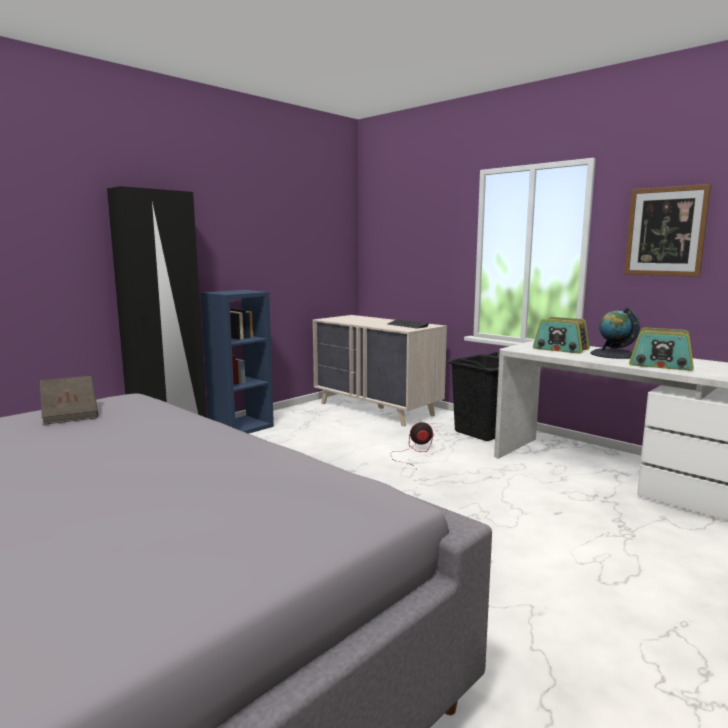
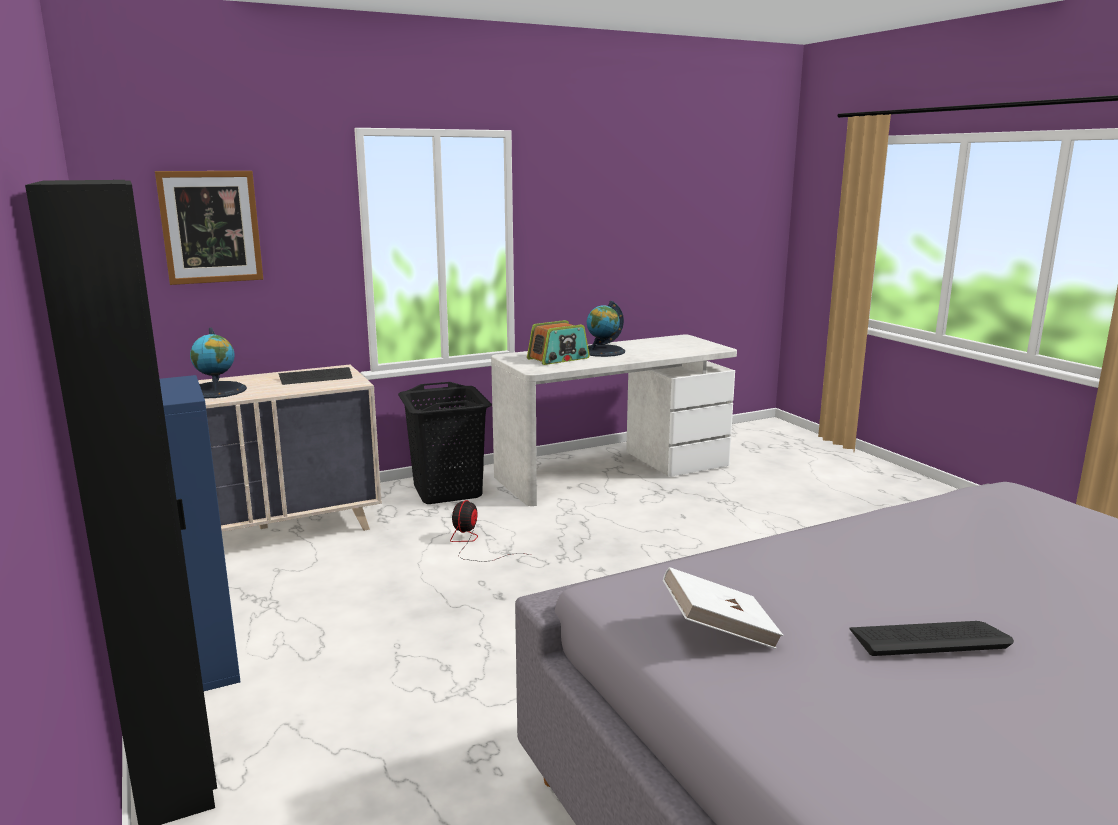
camera: 70 degrees left, 5 degrees up
(36, 456) = (928, 639): none -> keyboard
(70, 414) = (719, 631): brown book -> white book
(362, 320) = (217, 390): none -> globe
(660, 365) = (662, 351): radio -> none
(665, 231) = (585, 217): picture -> picture (211, 227)

